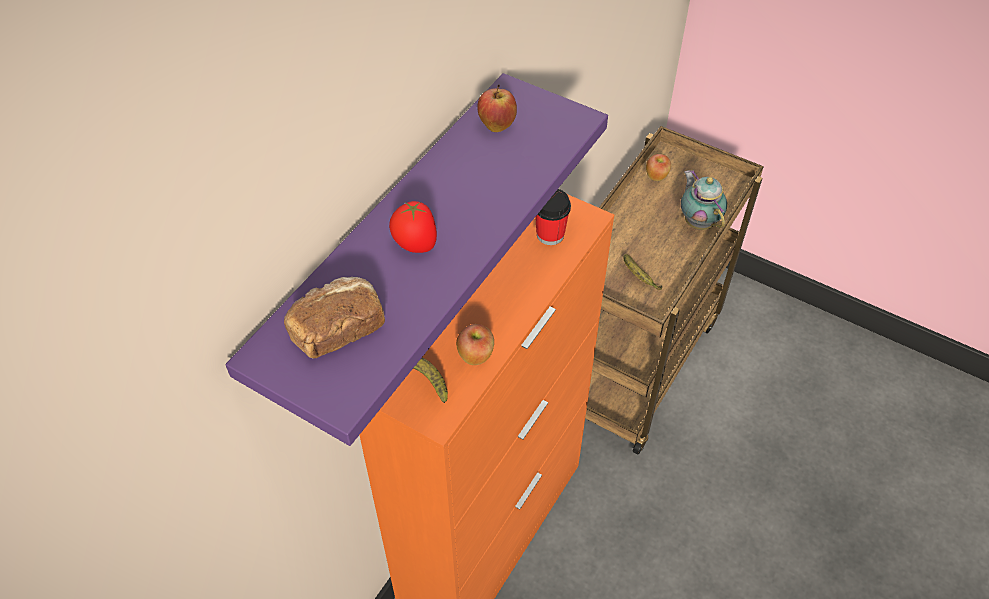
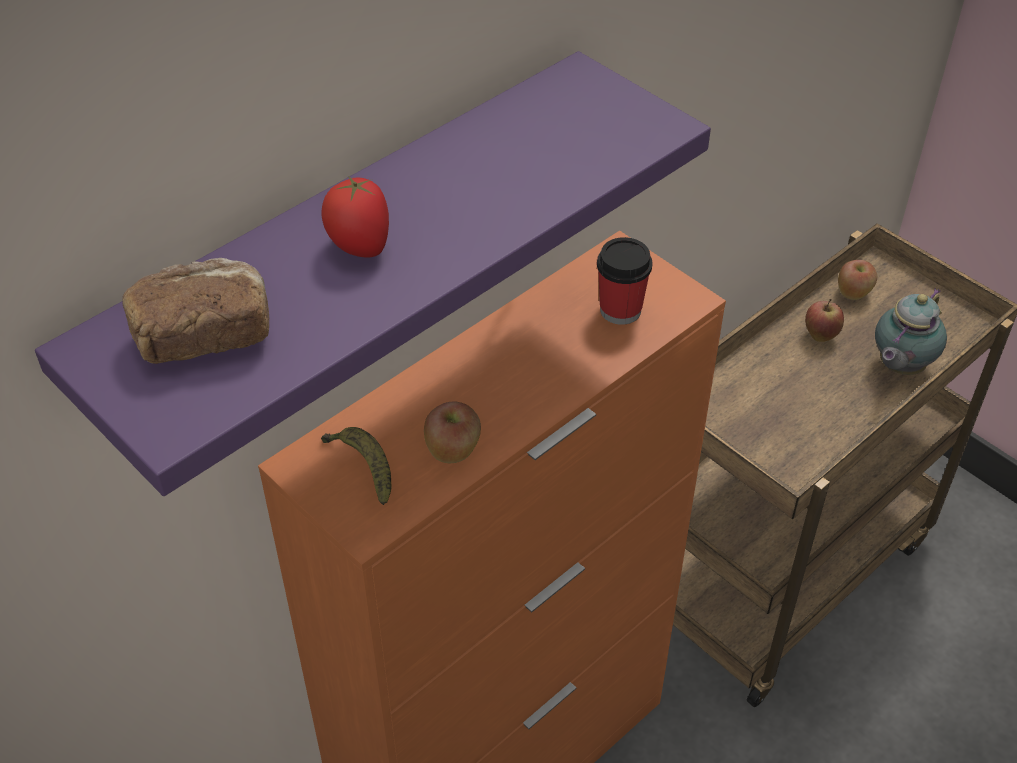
camera: 15 degrees right, 5 degrees down
(496, 126) = (540, 116): apple -> apple (820, 336)
(638, 277) = (784, 427): banana -> none
(698, 221) = (898, 367): teapot -> teapot turned 135 degrees counterclockwise

